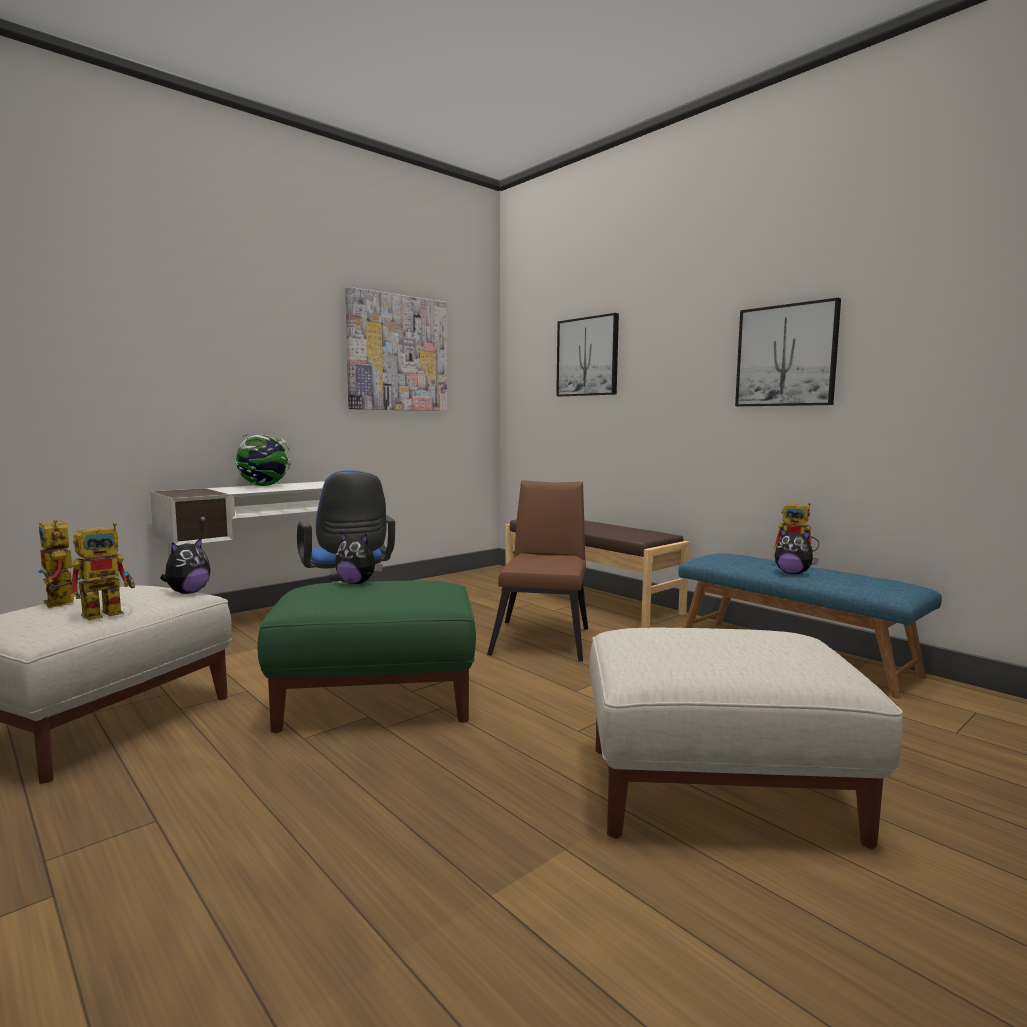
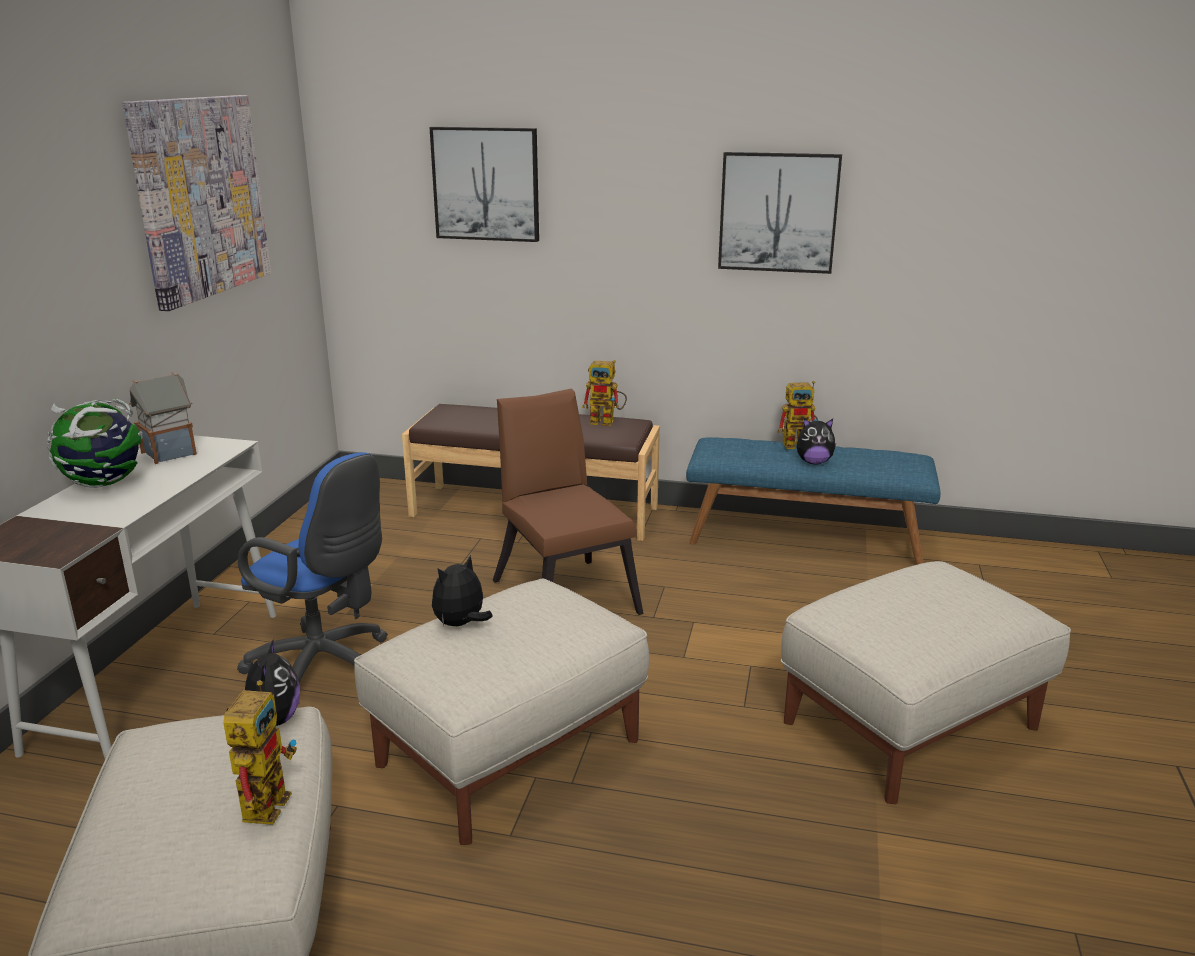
camera: 35 degrees left, 15 degrees up
(64, 604) = (157, 813): toy robot -> toy robot (607, 422)
(317, 483) = (170, 453): none -> toy house
(357, 583) = (461, 624): plush toy -> plush toy turned 150 degrees clockwise
(377, 699) = (511, 751): green ottoman -> beige ottoman

